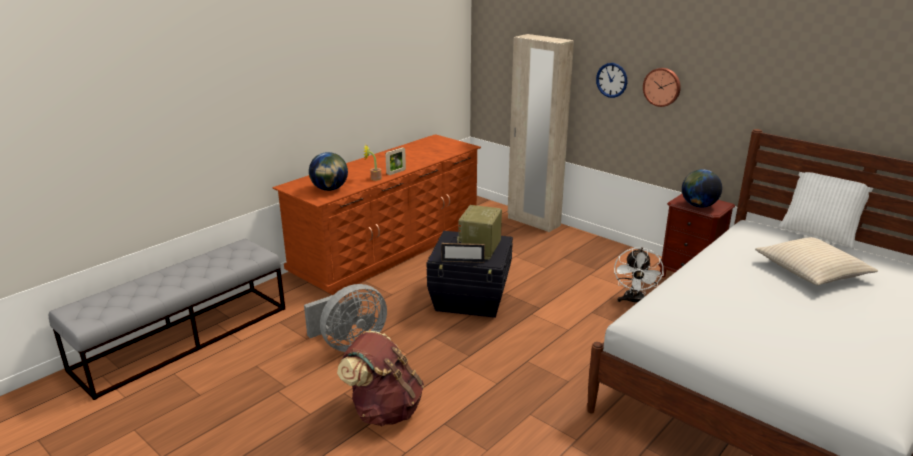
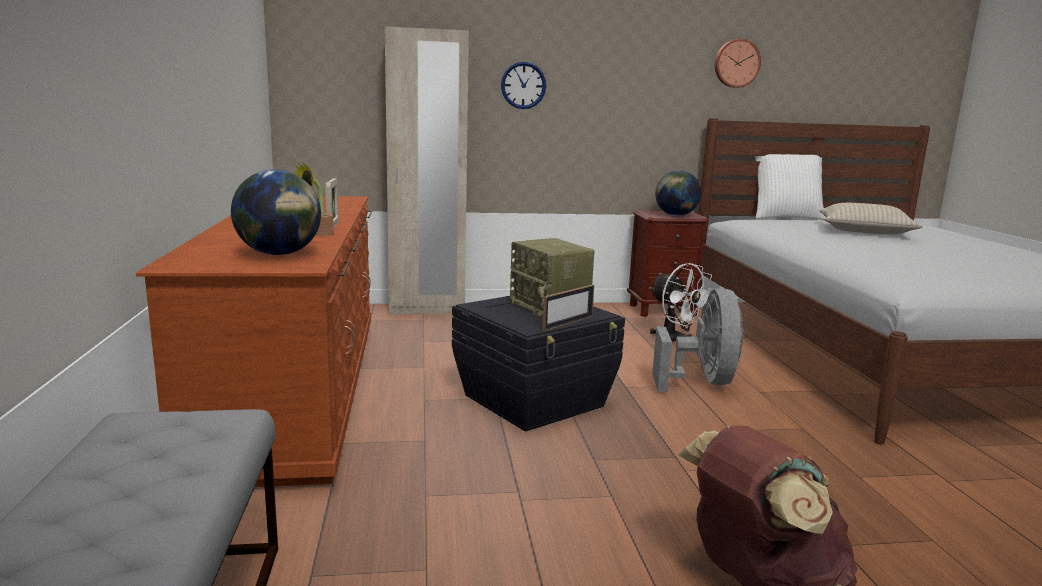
camera: 50 degrees left, 10 degrees down
(349, 344) = (511, 533): grey fan -> grey fan (702, 382)
(662, 87) = (593, 86): wall clock -> wall clock (736, 63)

